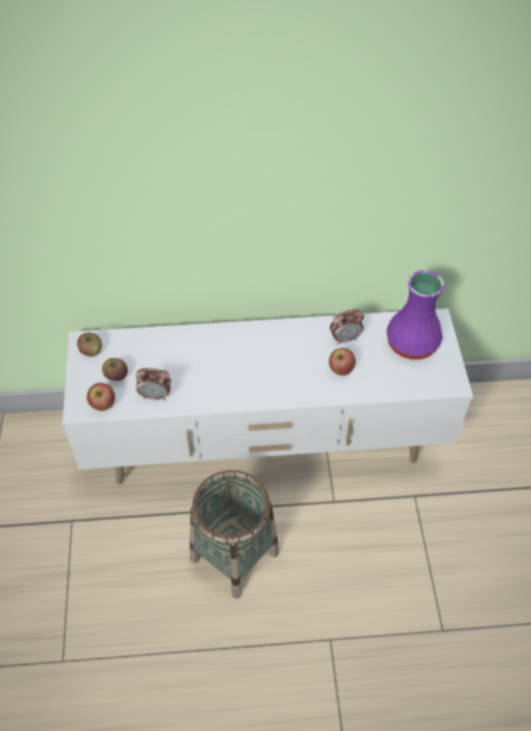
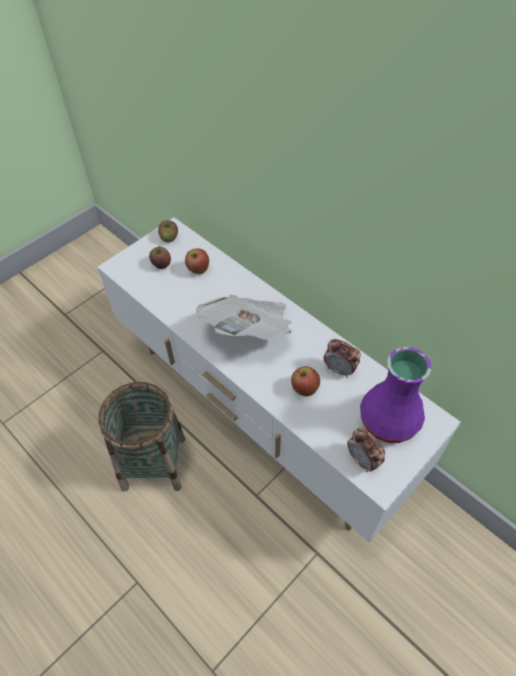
camera: 50 degrees right, 0 degrees up
(103, 405) = (130, 275): apple -> apple (198, 270)
(156, 395) = (165, 296): alarm clock -> alarm clock (363, 460)
(254, 365) = (249, 331): none -> newspaper

